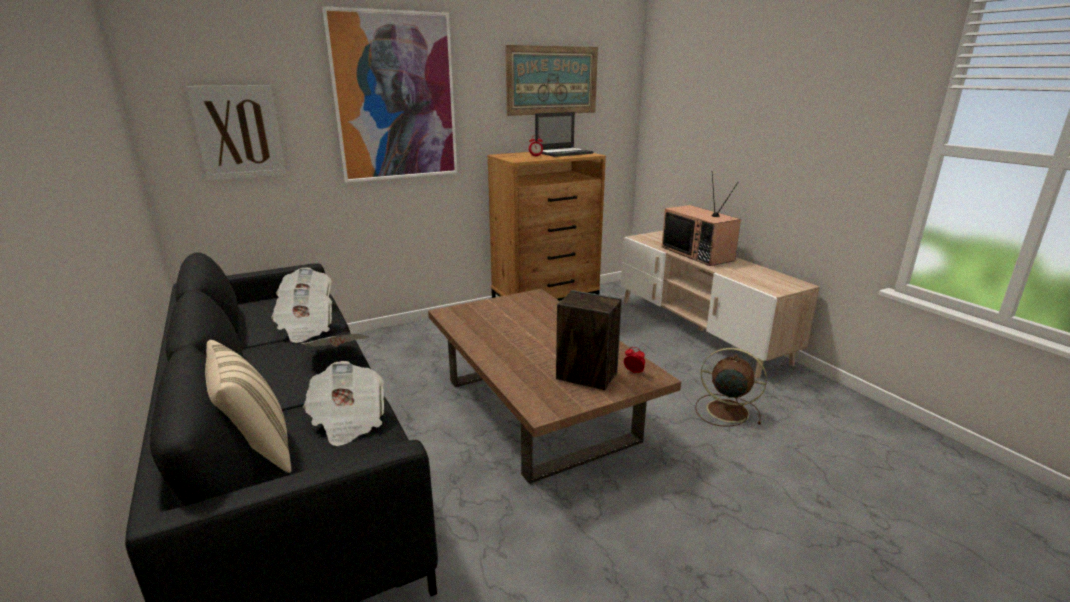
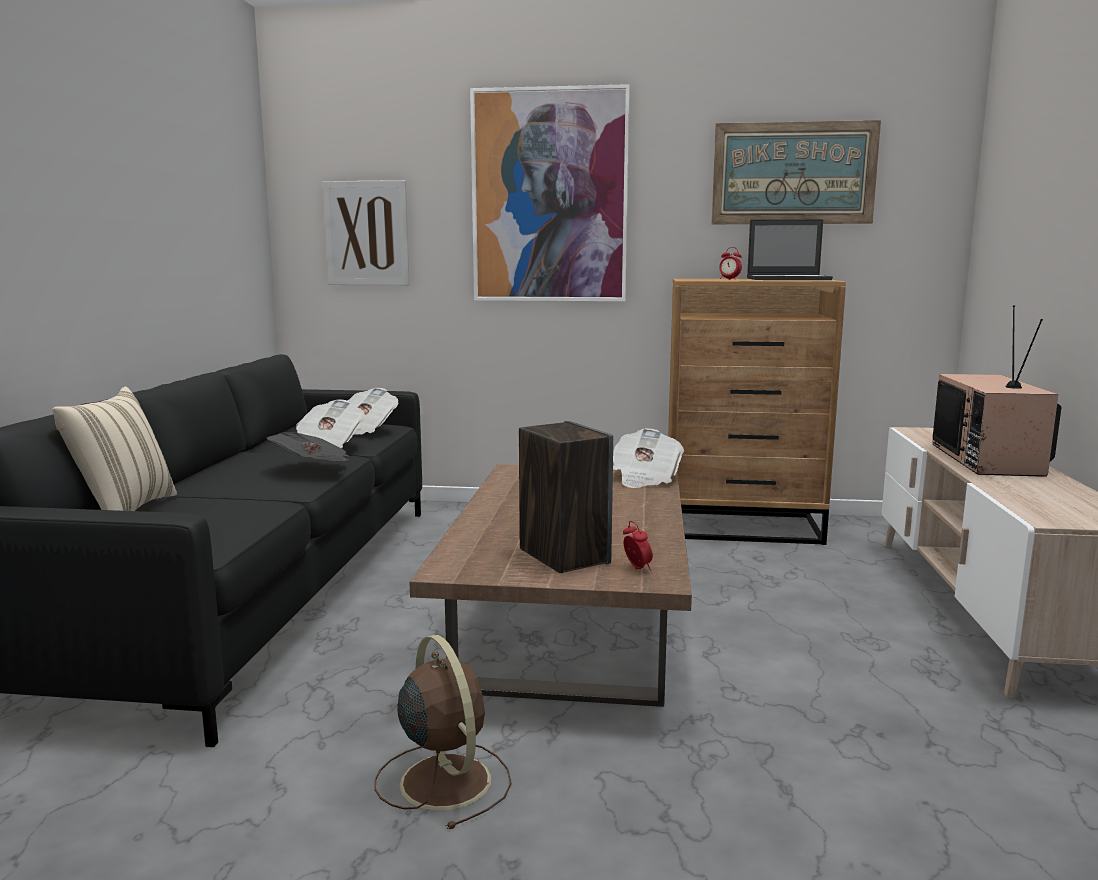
camera: 35 degrees right, 10 degrees down
(348, 420) = (224, 512): newspaper -> newspaper (644, 478)
(725, 410) = (868, 717): brown fan -> brown fan (444, 779)

